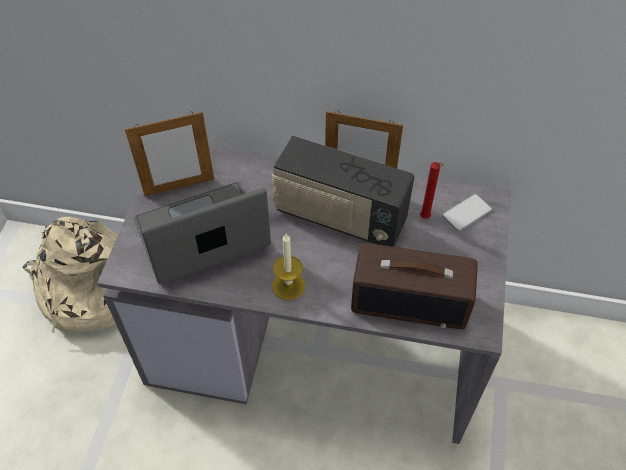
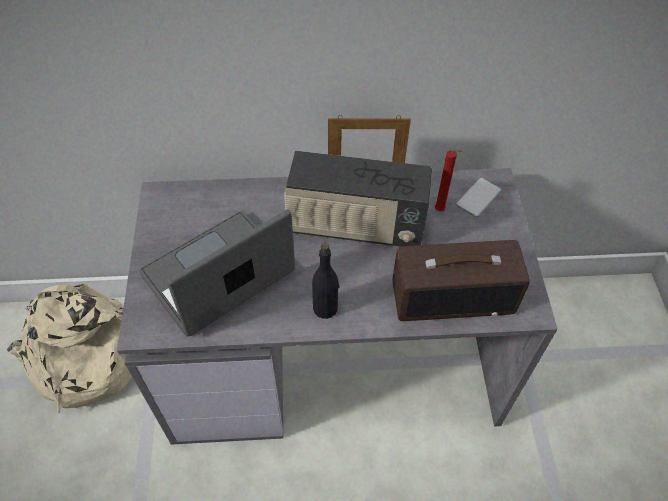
camera: 15 degrees left, 0 degrees up
(179, 187) = (179, 229): picture frame -> none
(288, 285) = (325, 308): candle -> black bottle

